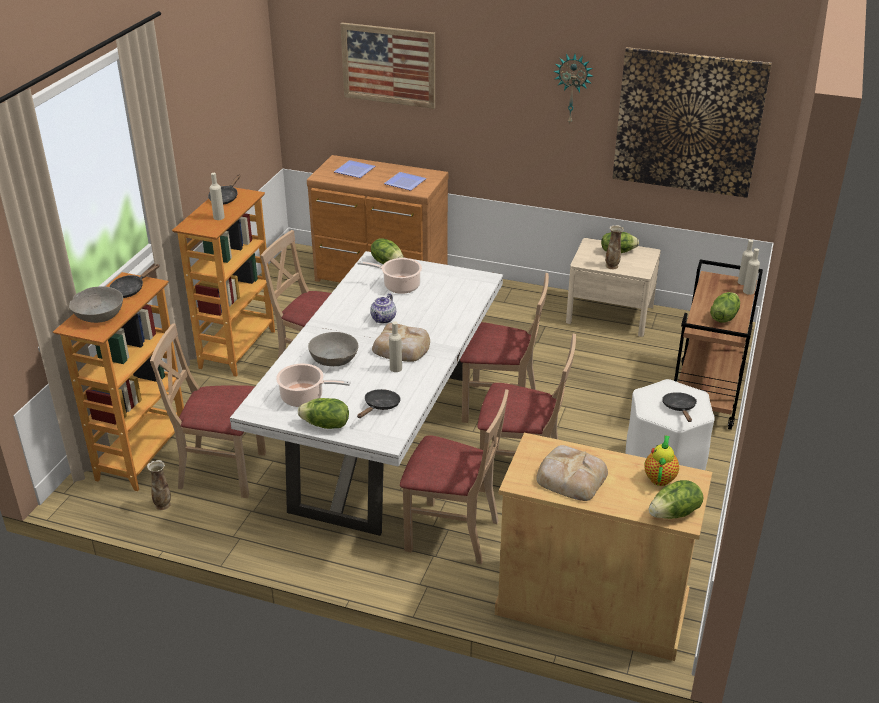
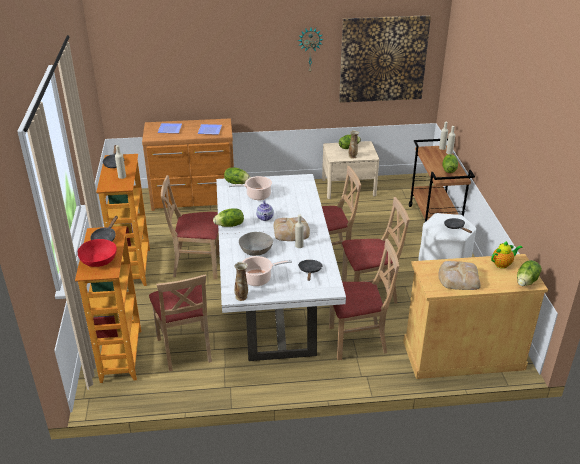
camera: 25 degrees left, 0 degrees up
(99, 315) = (99, 260): grey bowl -> red bowl
(163, 505) = (161, 383): vase -> vase (241, 297)
(222, 471) = (185, 349): beige chair -> beige chair turned 90 degrees counterclockwise
(325, 425) = (287, 292): lettuce -> lettuce (230, 225)
(388, 65) = (182, 53): picture -> none
(660, 477) = (502, 264): teapot -> teapot turned 75 degrees clockwise

